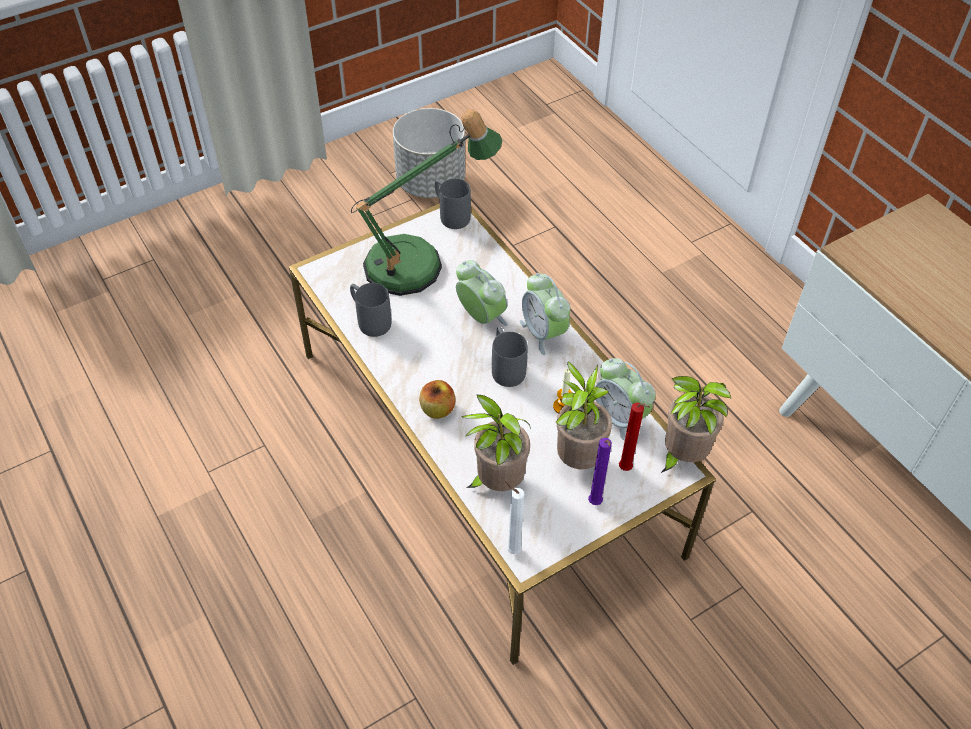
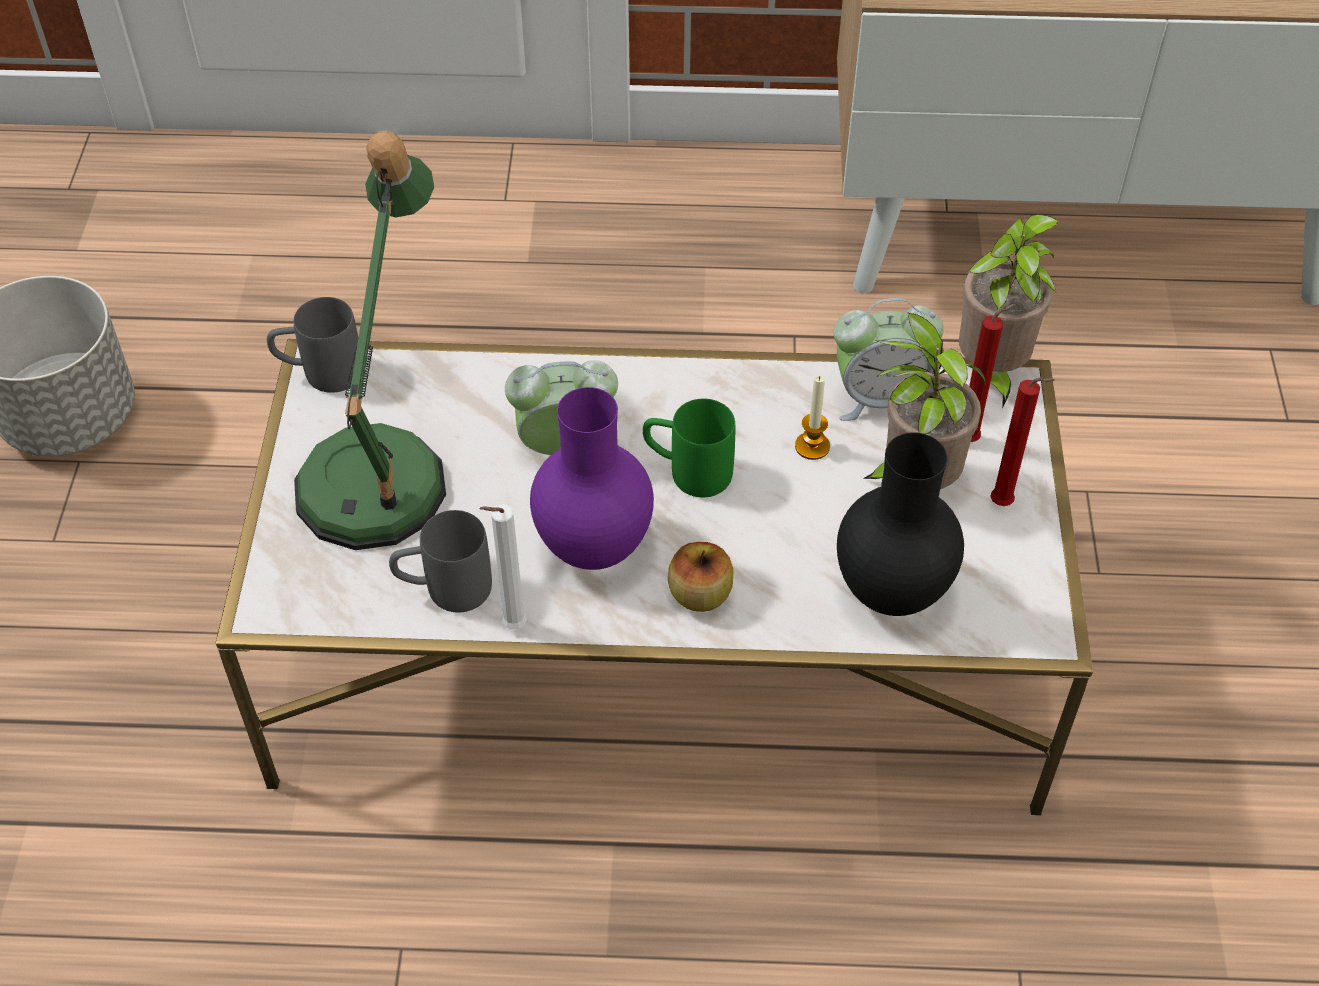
camera: 55 degrees left, 0 degrees up
(431, 358) = (593, 551): none -> purple vase
(496, 482) = (889, 595): potted plant -> black vase
(505, 367) = (687, 471): grey mug -> green mug
(511, 549) = (1017, 639): white candle -> white candle (510, 626)
(543, 333) = (660, 394): alarm clock -> none
(595, 504) = (1004, 505): purple candle -> red candle

